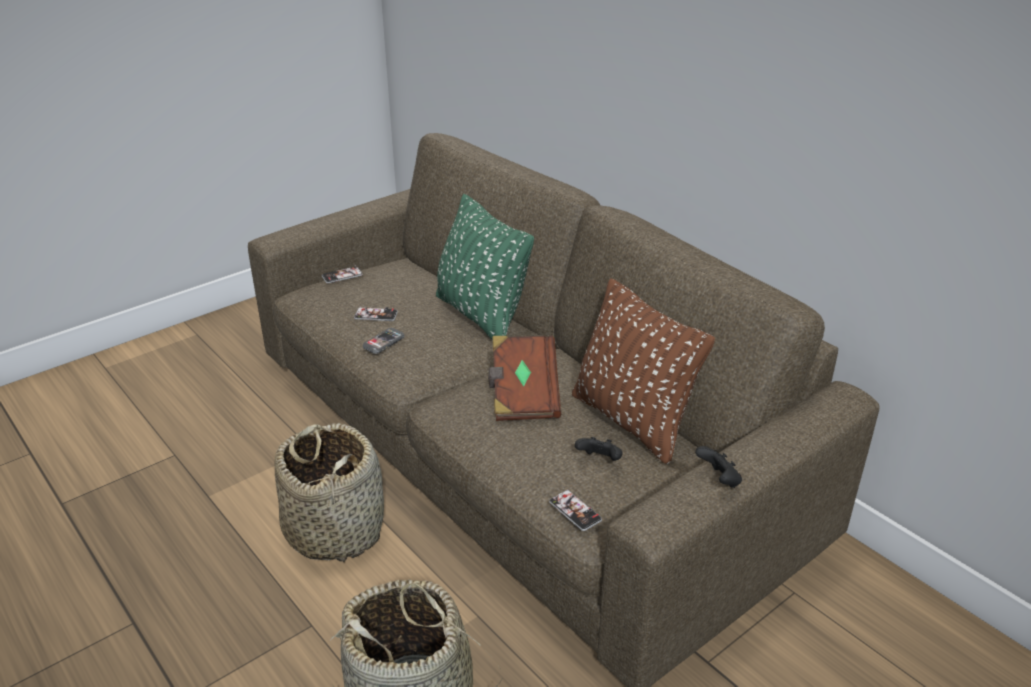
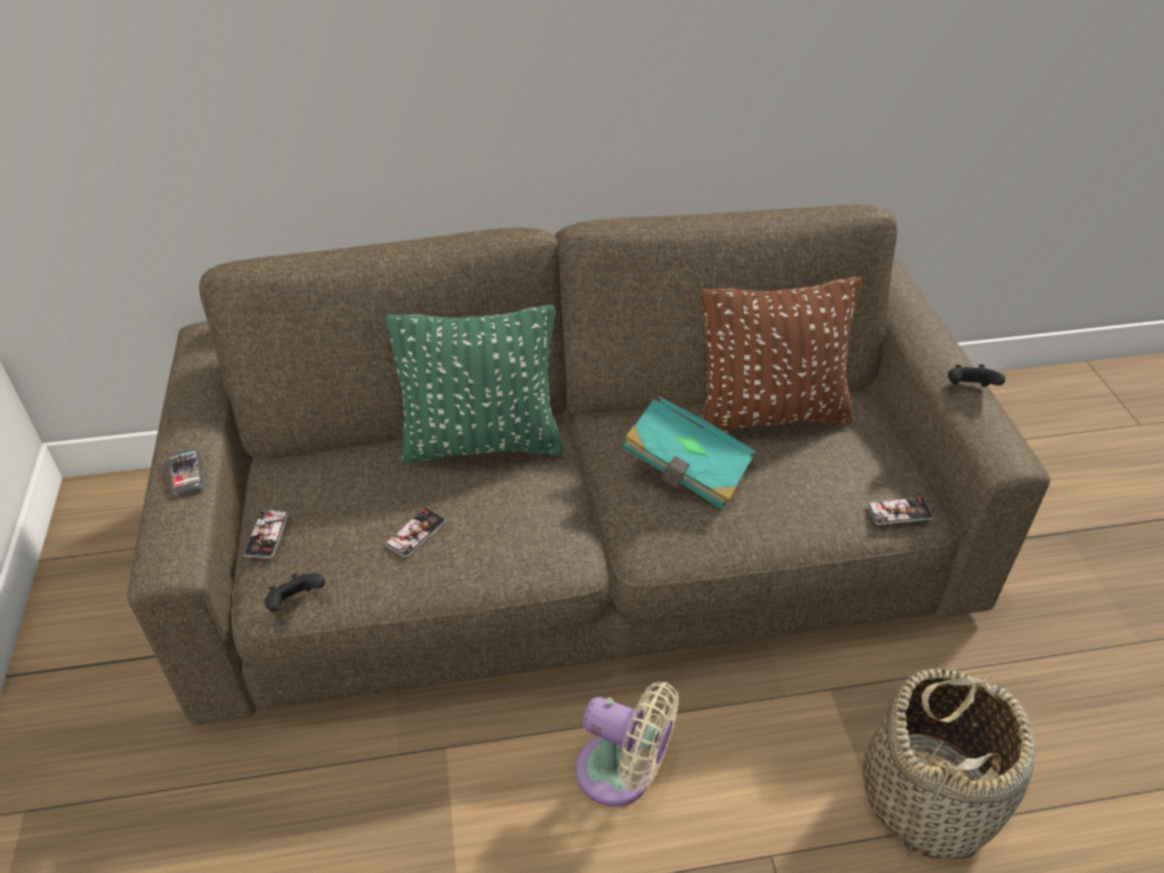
camera: 60 degrees left, 10 degrees up
(335, 529) = (622, 774): basket -> beige fan
(383, 342) = (487, 547): phone -> phone (186, 473)
(523, 394) = (686, 469): brown book -> turquoise book
(599, 460) = (834, 461): black game controller -> black game controller (296, 602)

